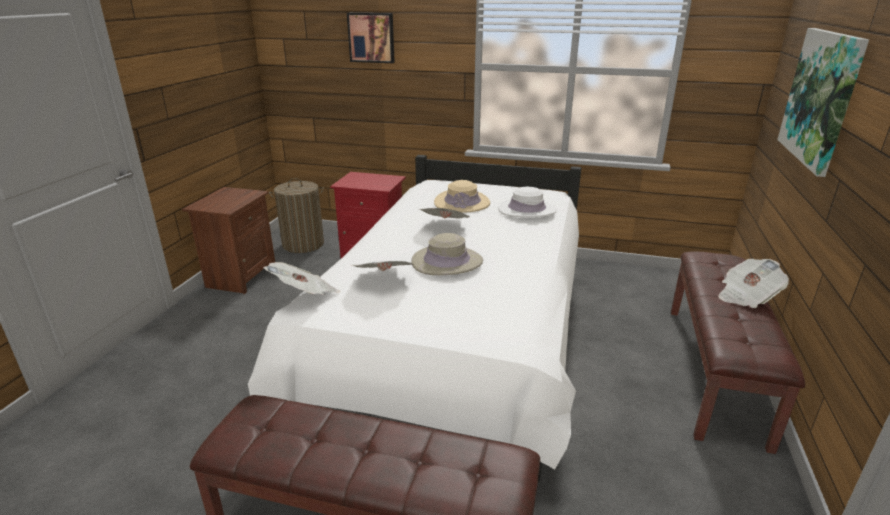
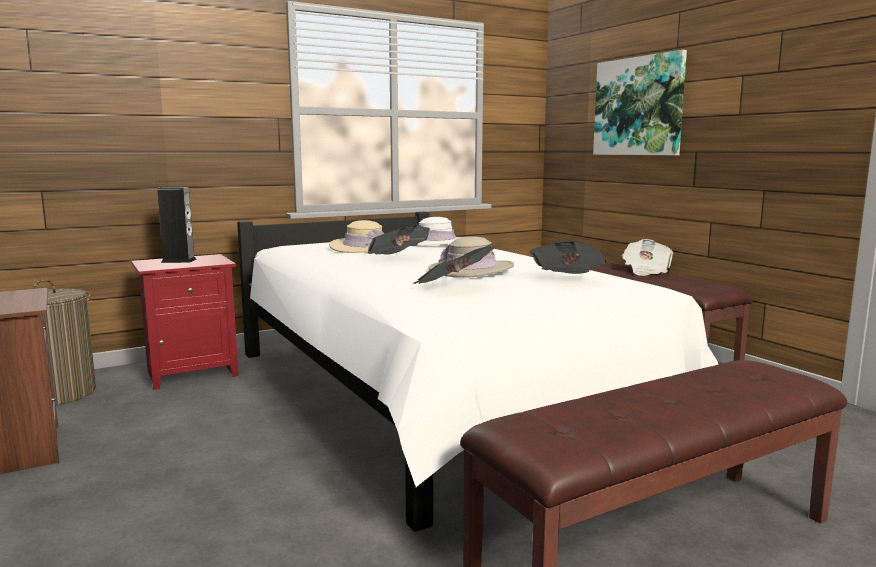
camera: 45 degrees left, 15 degrees down
(305, 295) = (409, 310): newspaper -> newspaper (567, 280)
(368, 179) = (178, 261): none -> speaker
(371, 37) = (148, 72): picture -> none

